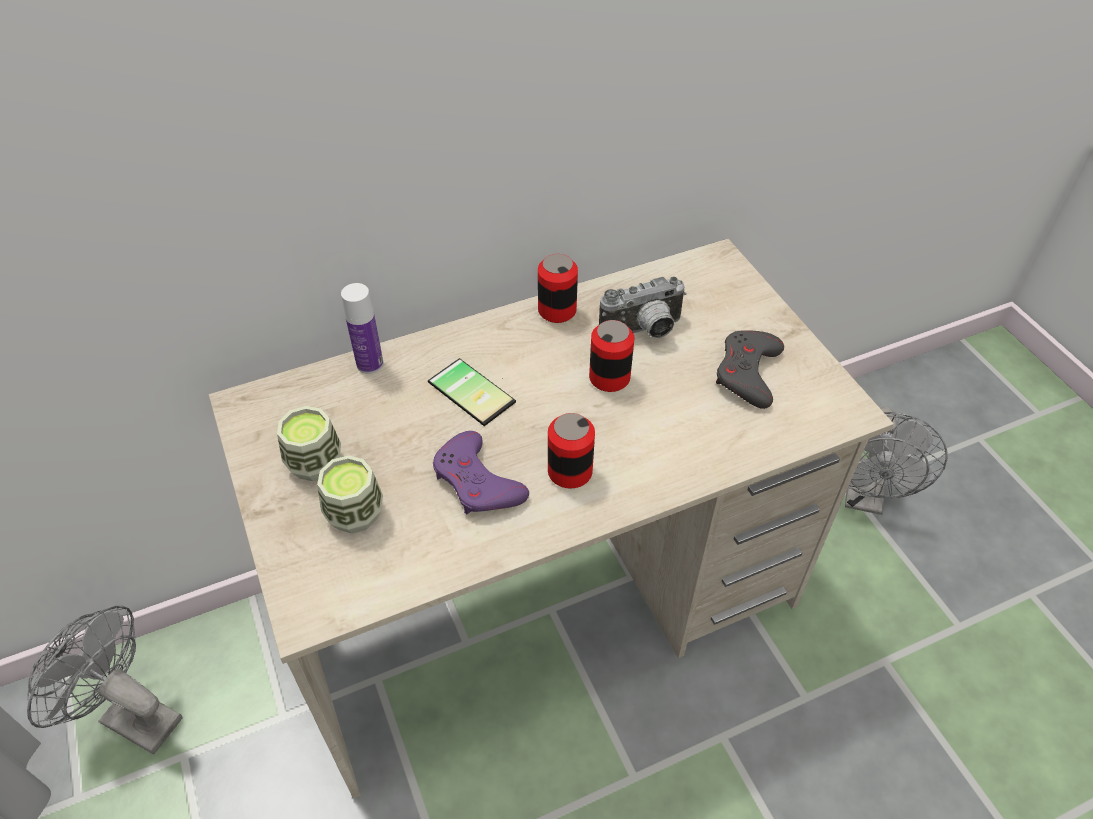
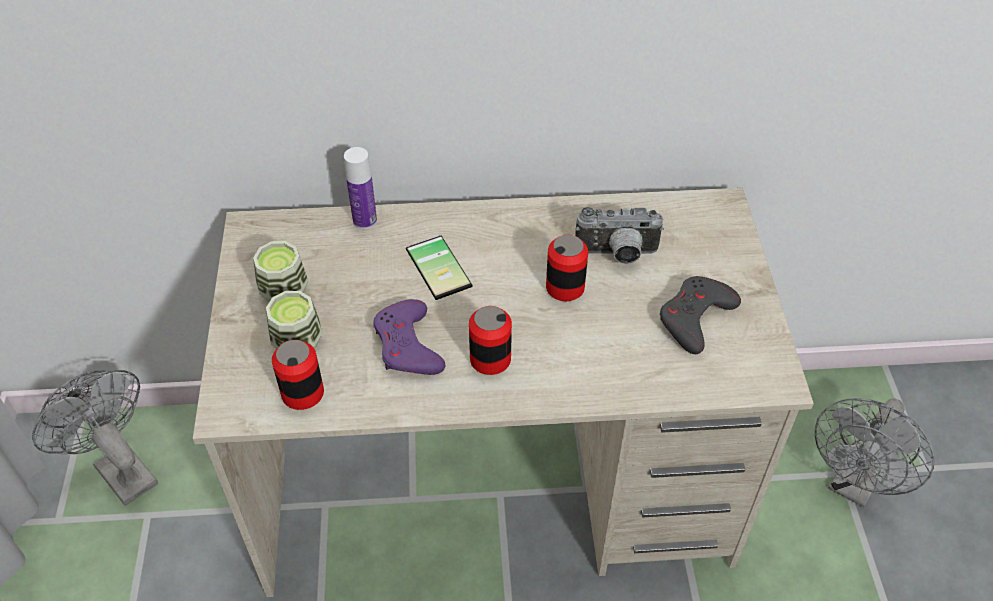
camera: 20 degrees right, 0 degrees up
(557, 310) = (547, 215): can -> can (303, 393)

